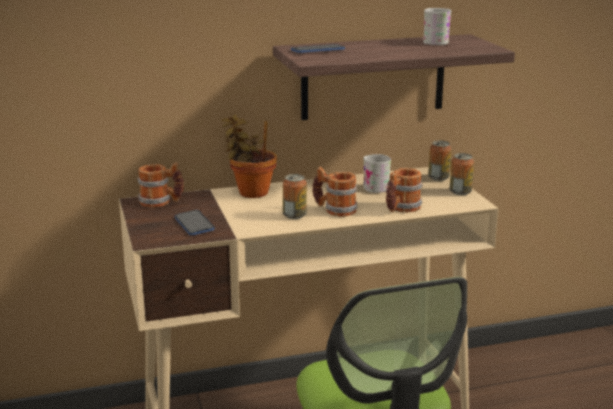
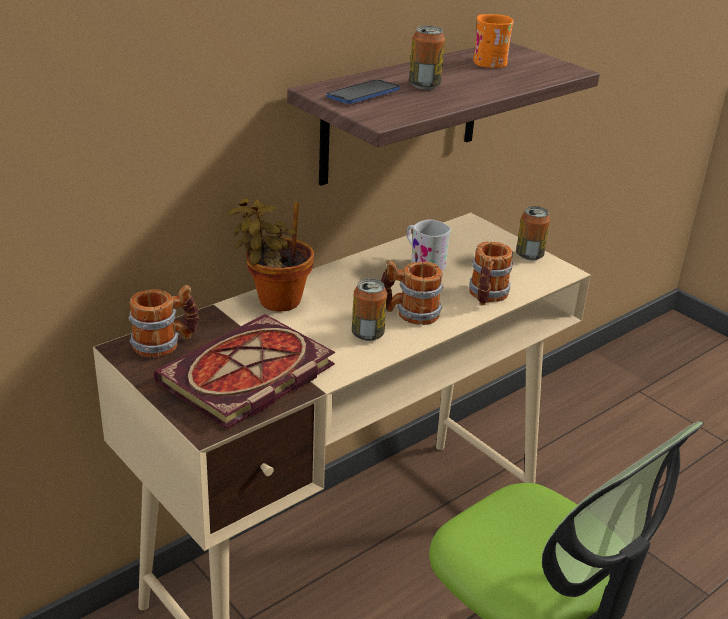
camera: 25 degrees left, 10 degrees up
(194, 224) = (246, 377): phone -> book
(437, 42) = (489, 60): white mug -> orange mug
(438, 178) = (485, 235): can -> can (424, 85)

